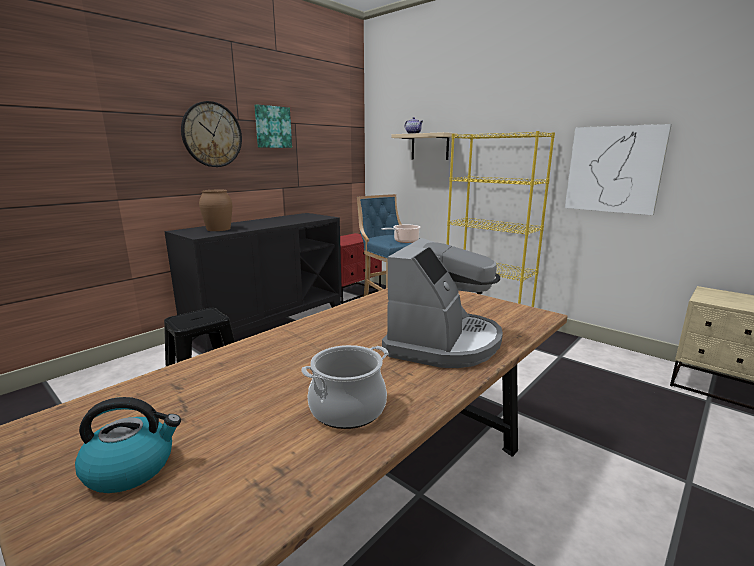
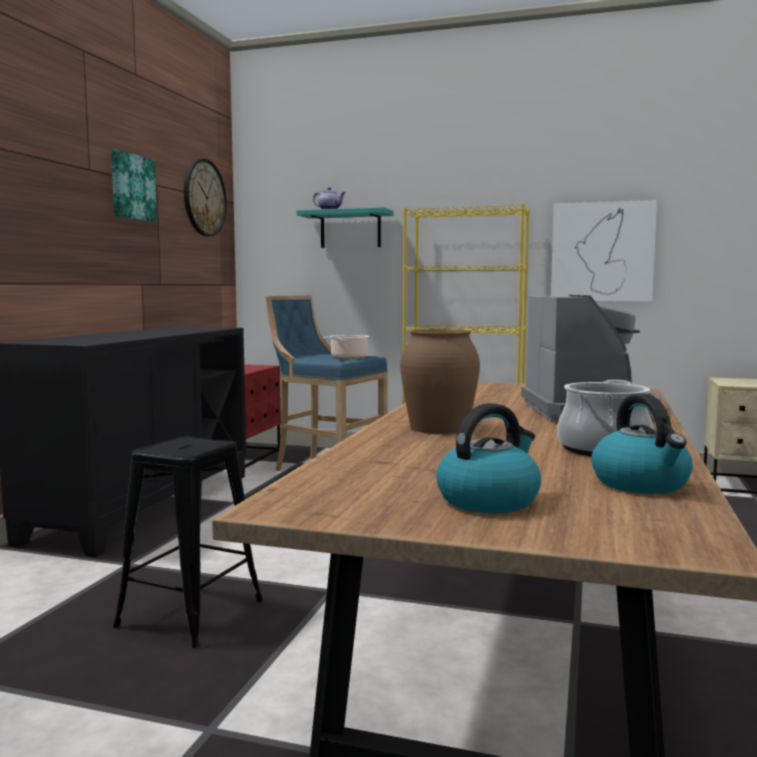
camera: 25 degrees left, 10 degrees down
(212, 134) = (58, 188): wall clock -> wall clock (204, 198)
(218, 229) = (87, 339): brown vase -> brown vase (439, 428)
(274, 479) = (641, 484): none -> kettle
(430, 147) = (350, 229): beige shelf -> turquoise shelf

